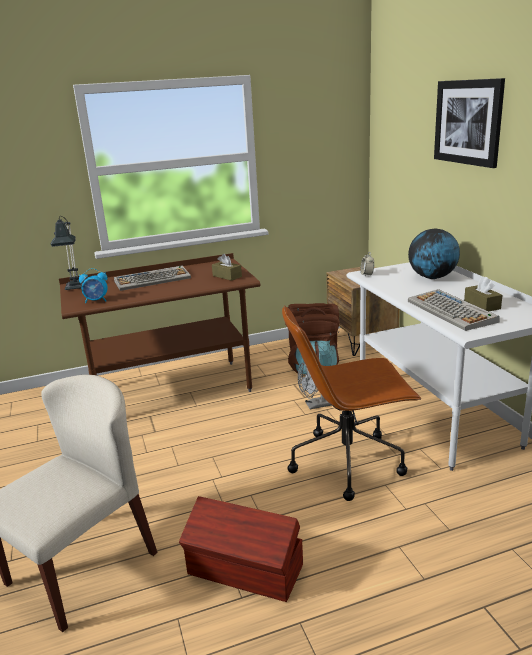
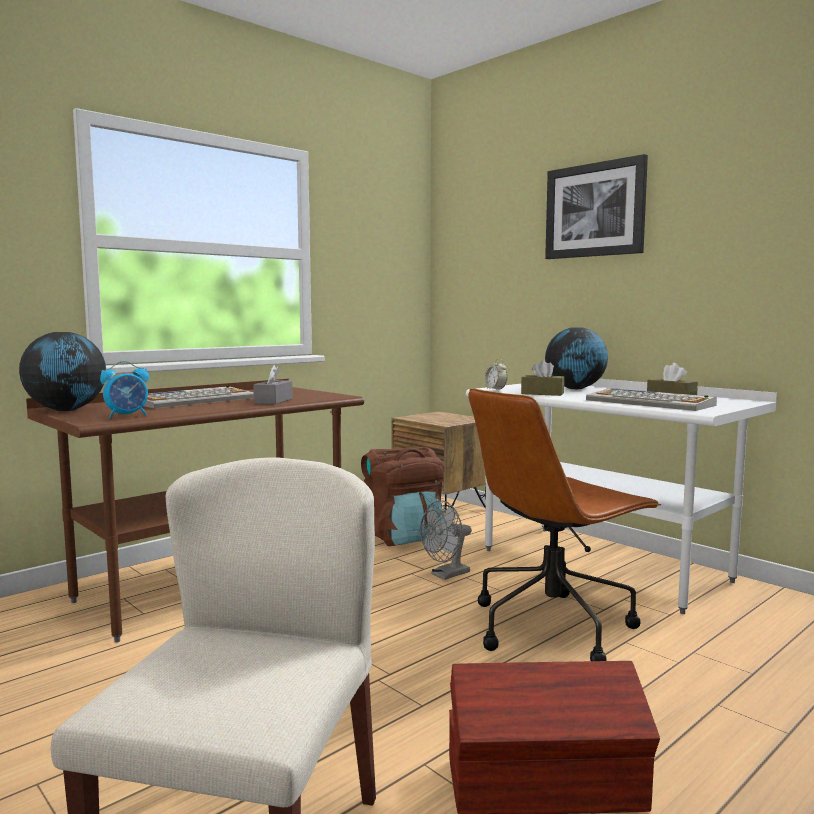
camera: 25 degrees left, 15 degrees down
(75, 289) = (66, 410): table lamp -> globe
(196, 285) = (273, 401): none -> grey tissue box
(227, 276) = (308, 395): brown tissue box -> brown tissue box (542, 393)

